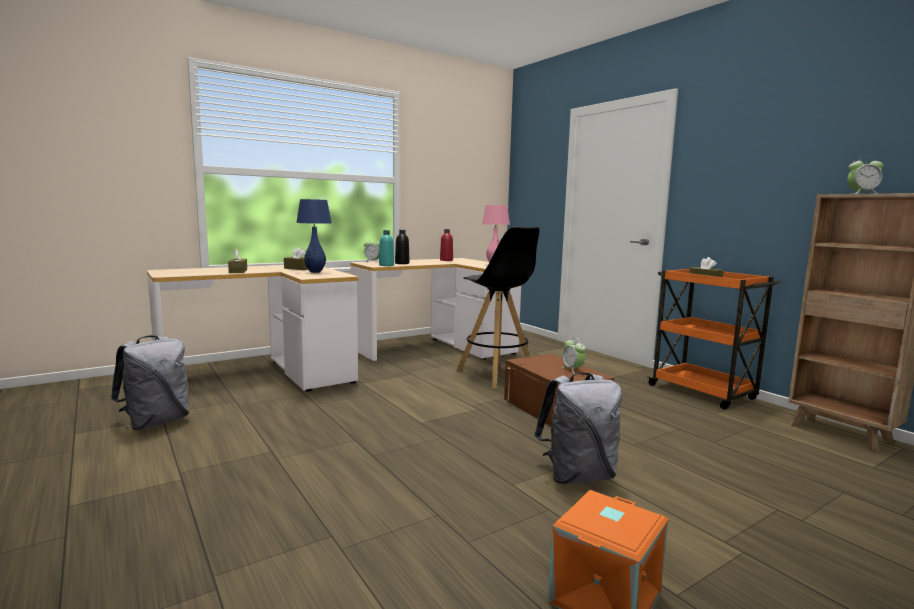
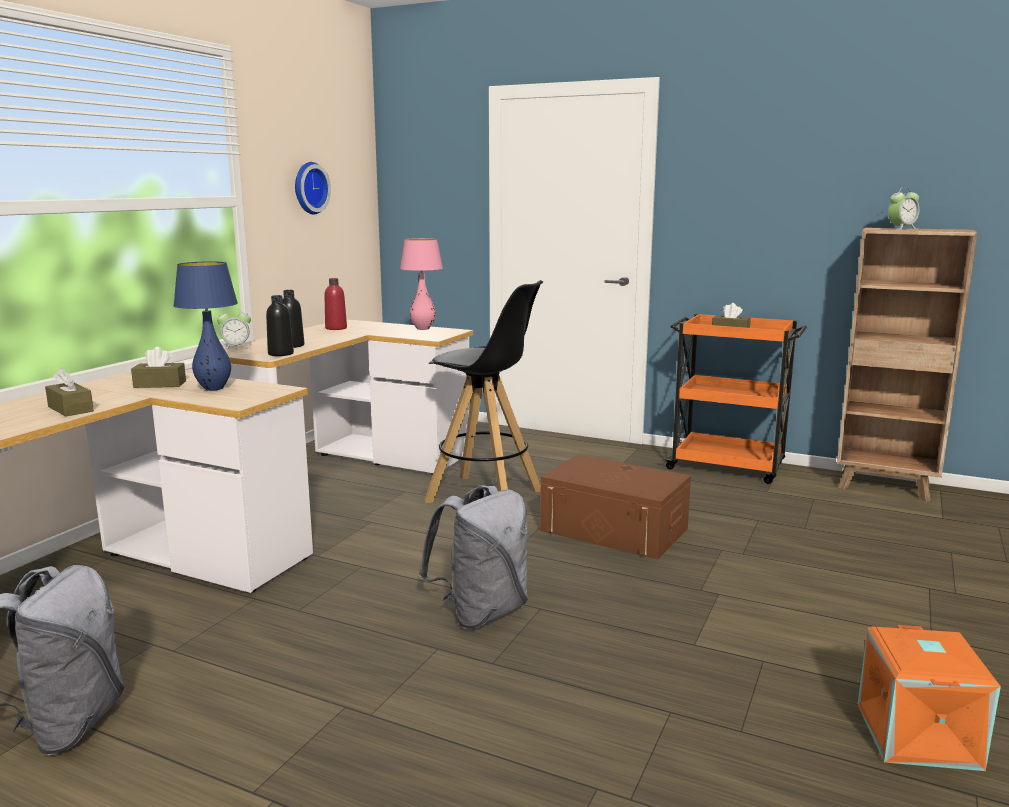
camera: 30 degrees left, 5 degrees up
(386, 265) = (280, 354): turquoise bottle -> black bottle
(451, 176) = (308, 188): none -> wall clock
(572, 369) = (635, 474): alarm clock -> none
(577, 476) = (740, 610): grey backpack -> grey backpack (481, 613)

